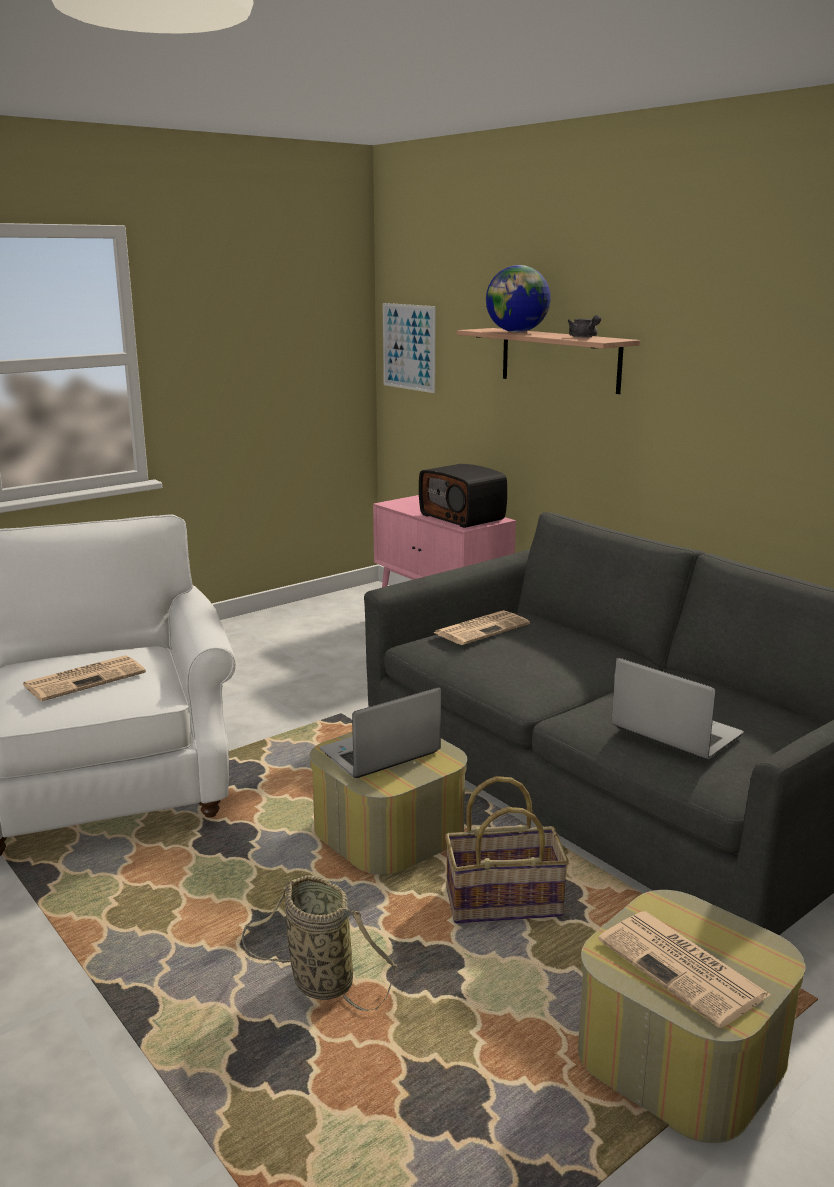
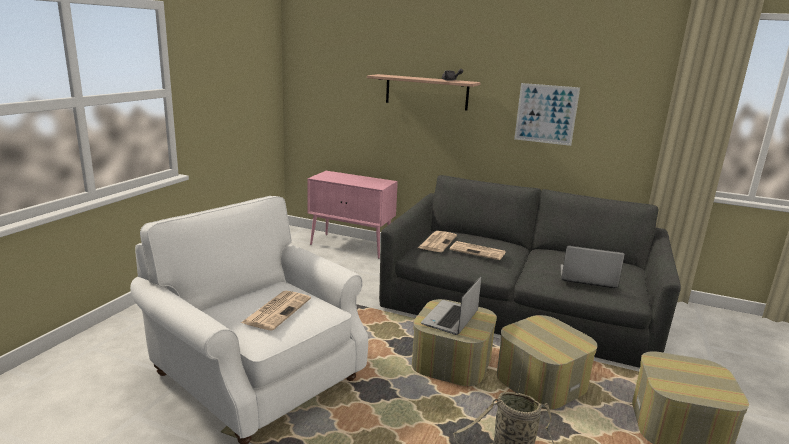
camera: 30 degrees left, 0 degrees up
(409, 347) = (311, 84): picture -> picture (546, 114)
(463, 517) = (369, 181): radio -> none
(504, 901) = (541, 381): basket -> ottoman
(517, 332) = (405, 77): globe -> none
(684, 968) = (696, 384): newspaper -> newspaper (478, 251)

